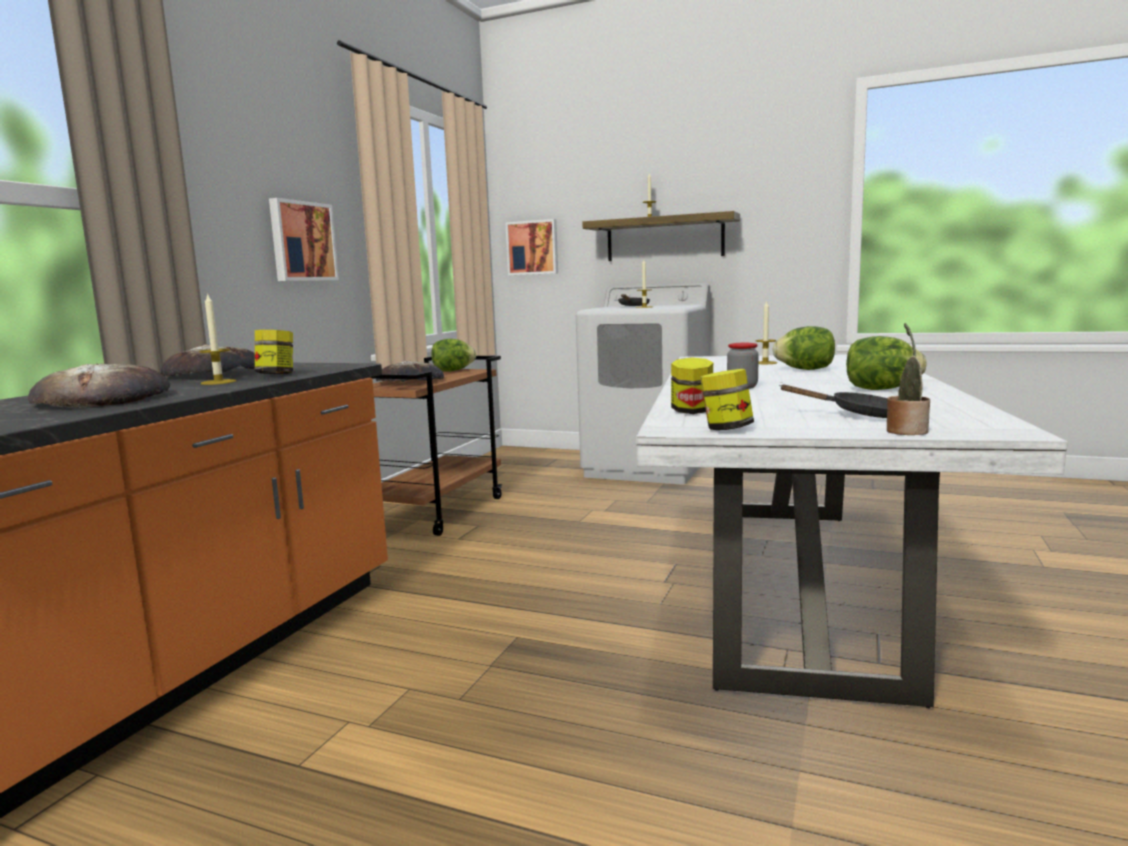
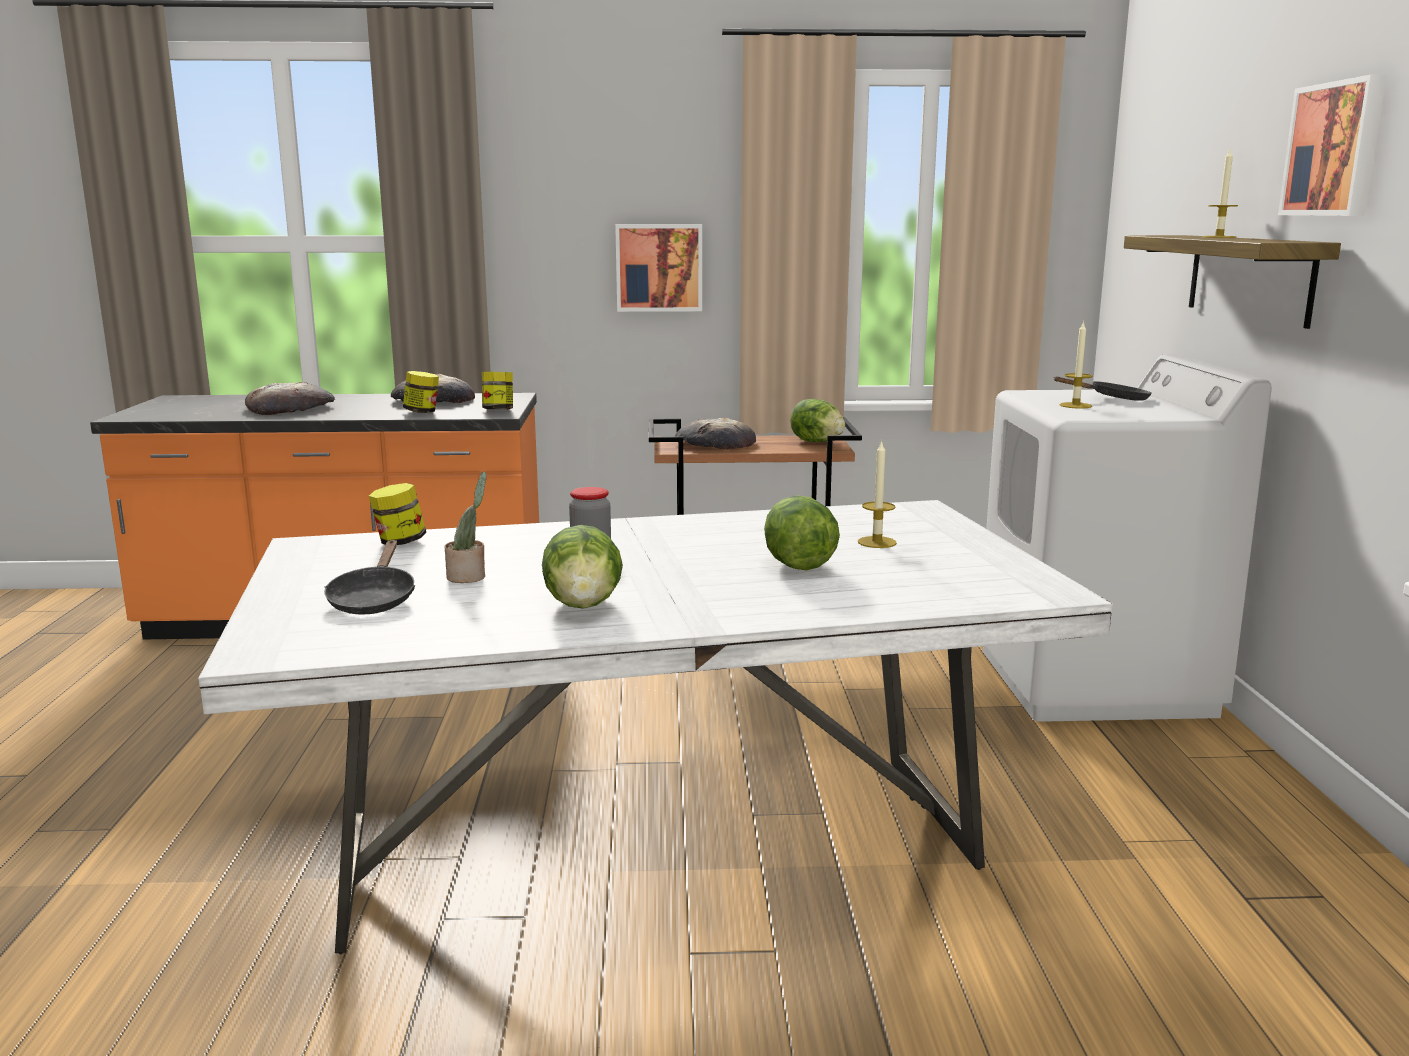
camera: 65 degrees right, 5 degrees up
(218, 382) = (377, 409): candle -> none
(533, 247) = (1132, 267): picture -> picture (1336, 149)
(726, 429) = (298, 559): jar -> jar (498, 410)
(906, 431) = (271, 617): potted plant -> potted plant (469, 577)

